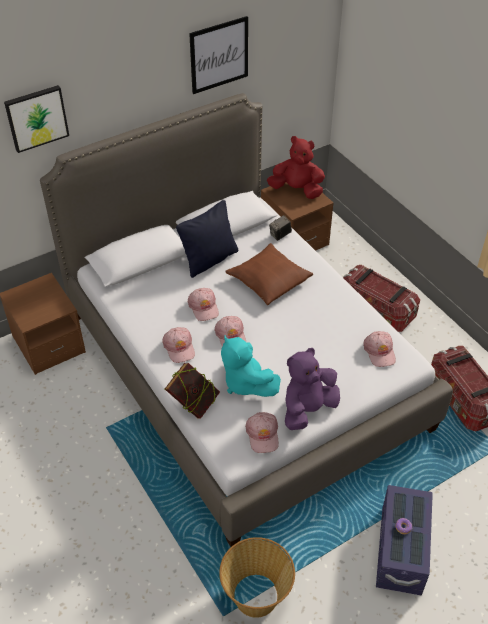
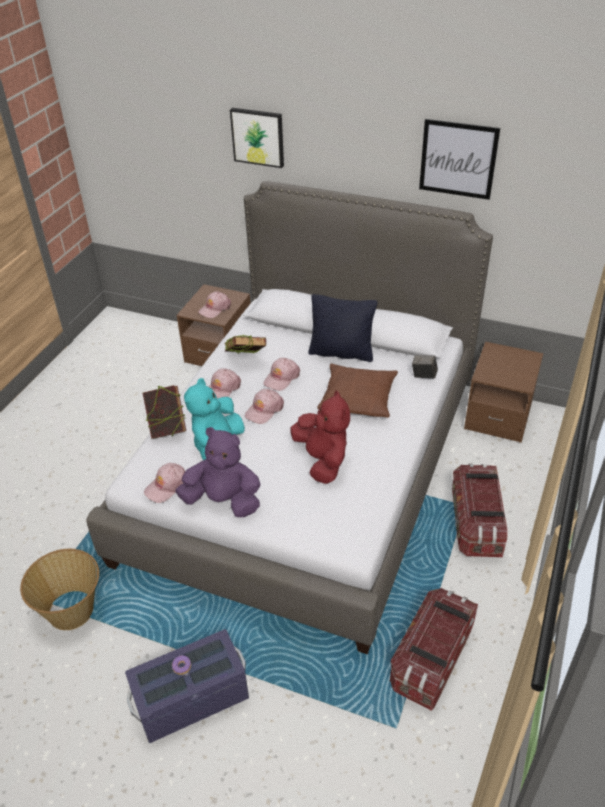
camera: 55 degrees right, 5 degrees down
(159, 316) = (246, 361): none -> book
(297, 190) = (515, 362): red plush toy -> red plush toy (322, 460)
(379, 351) = (345, 516): pink cap -> pink cap (214, 308)

